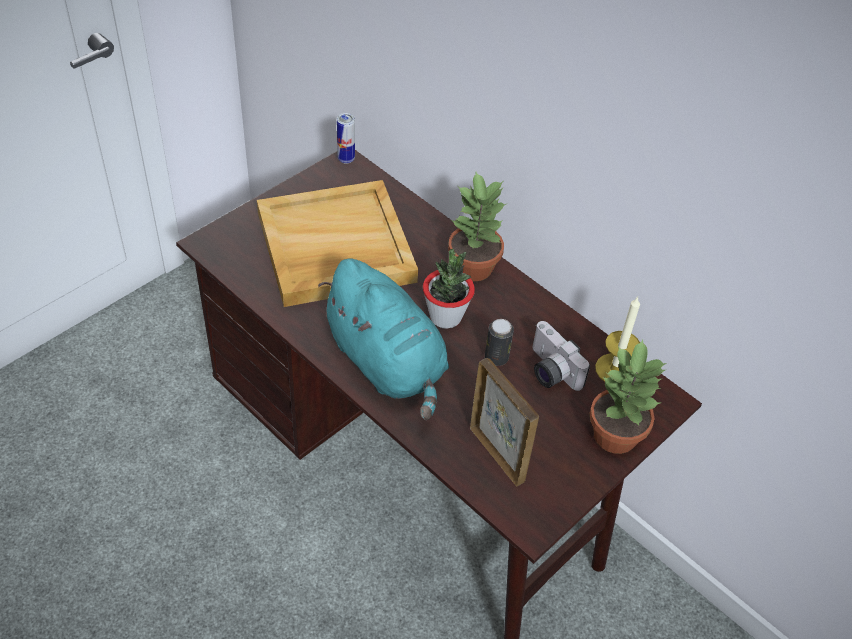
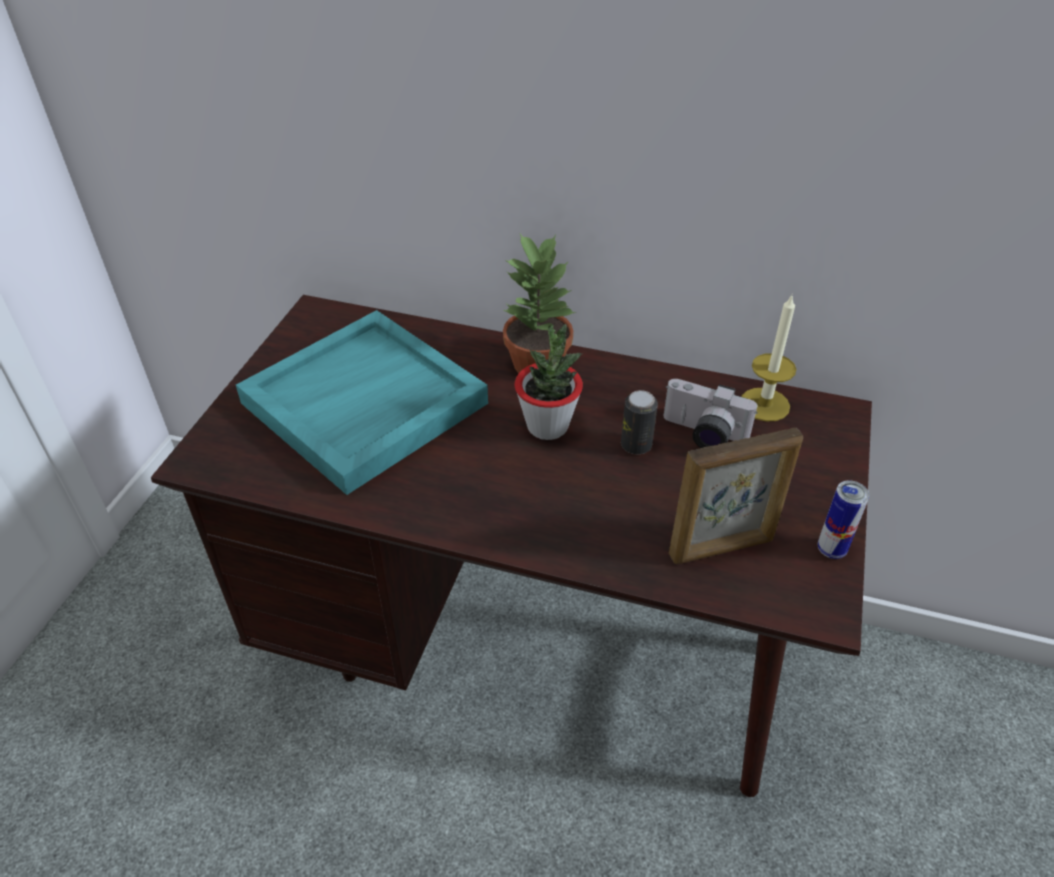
camera: 25 degrees left, 5 degrees down
(334, 248) = (364, 405): beige tray -> turquoise tray
(346, 159) = (311, 309): can -> can (831, 550)
(388, 364) = (521, 505): turquoise plush toy -> none
(497, 454) = (722, 548): picture frame -> picture frame turned 135 degrees clockwise
(616, 435) = (823, 469): potted plant -> none

